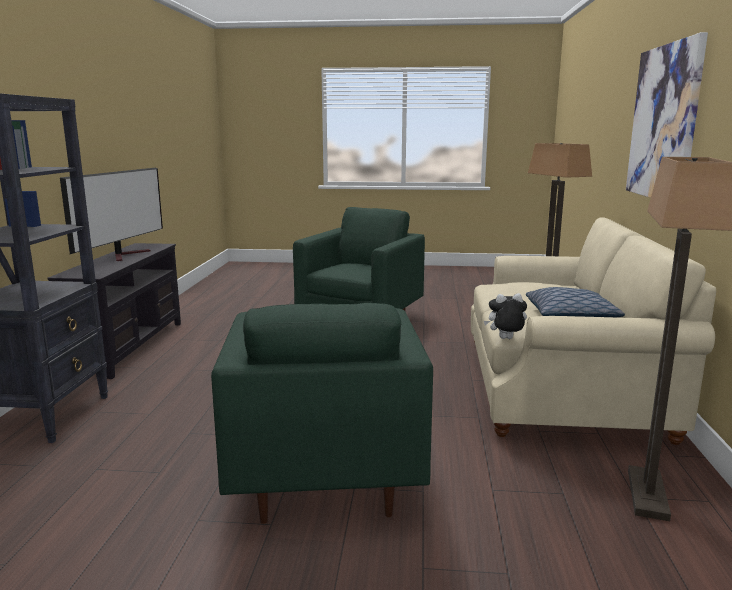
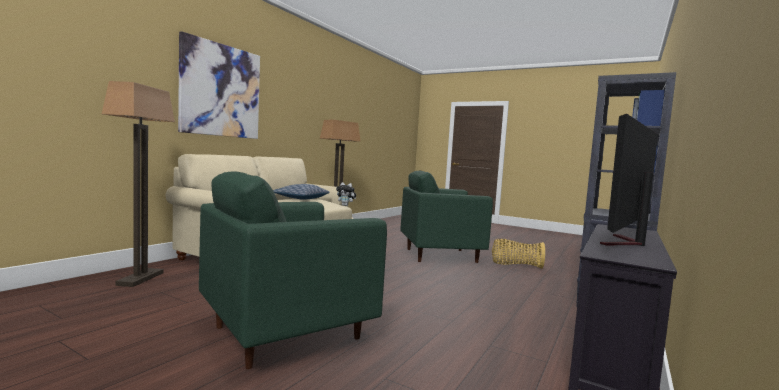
camera: 155 degrees left, 10 degrees down
(146, 491) = (516, 265): none -> basket
(324, 478) = (440, 255): green armchair -> green armchair turned 120 degrees counterclockwise

